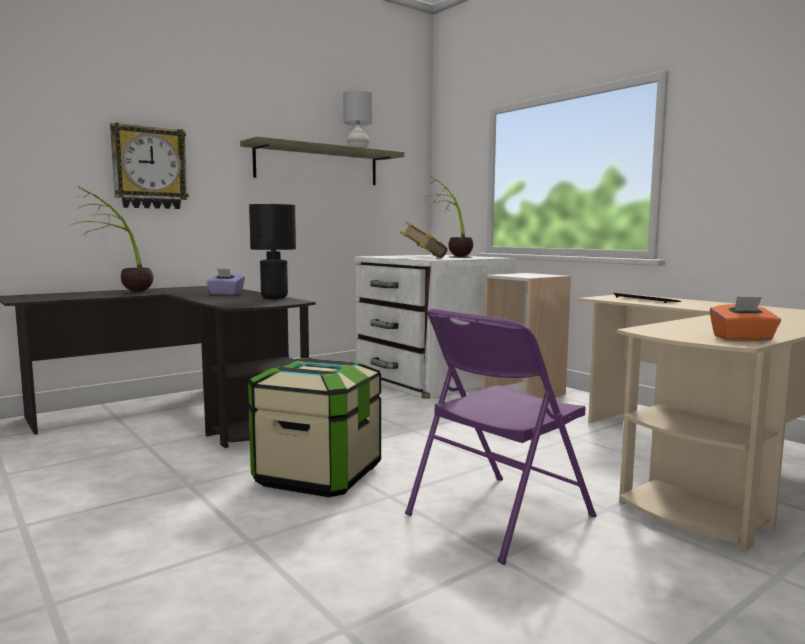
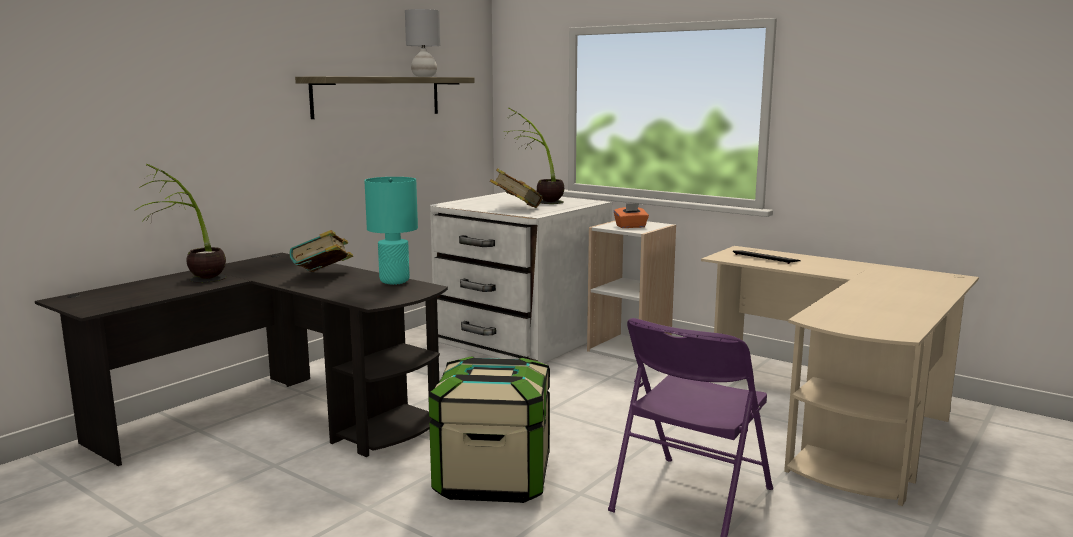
camera: 15 degrees left, 5 degrees up
(149, 168) = (198, 120): wall clock -> none
(226, 294) = (323, 275): purple tissue box -> book
(274, 298) = (394, 283): black table lamp -> turquoise table lamp
(743, 339) = (899, 327): orange tissue box -> orange tissue box (631, 226)

